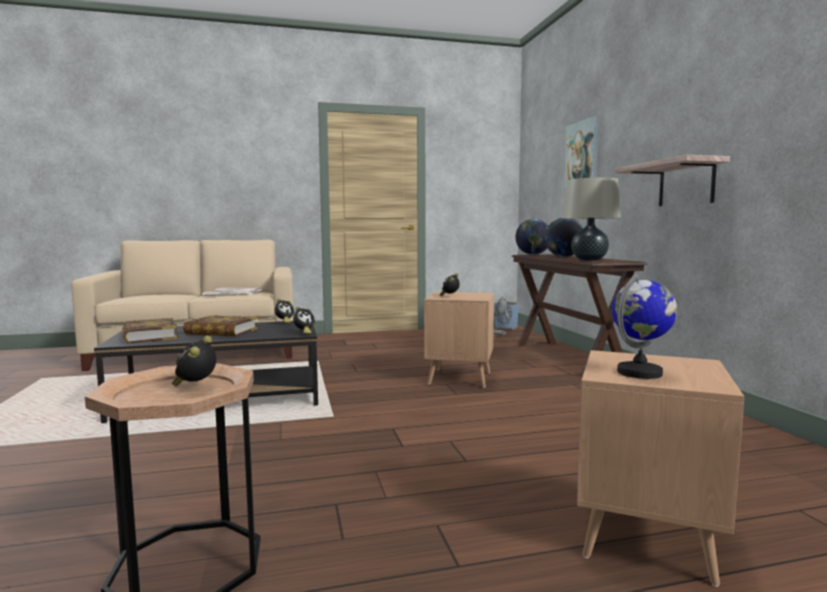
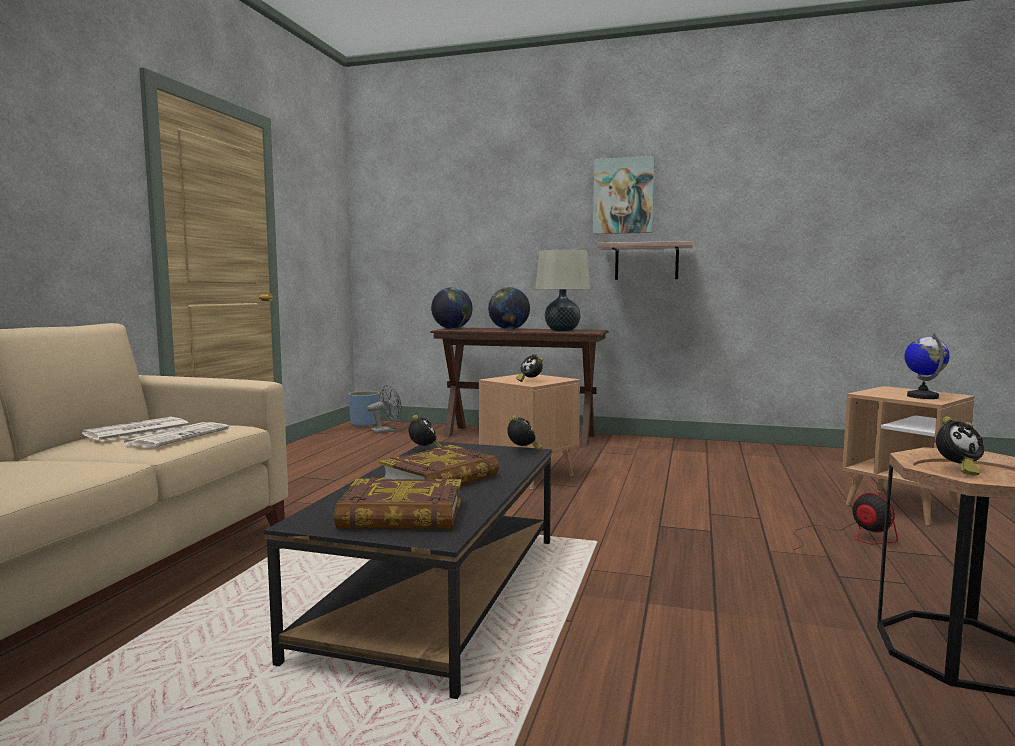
camera: 60 degrees left, 0 degrees up
(195, 387) = (957, 470): alarm clock -> alarm clock turned 45 degrees counterclockwise
(457, 505) = (848, 537): none -> fan
(582, 154) = (491, 219): picture -> picture (623, 196)

